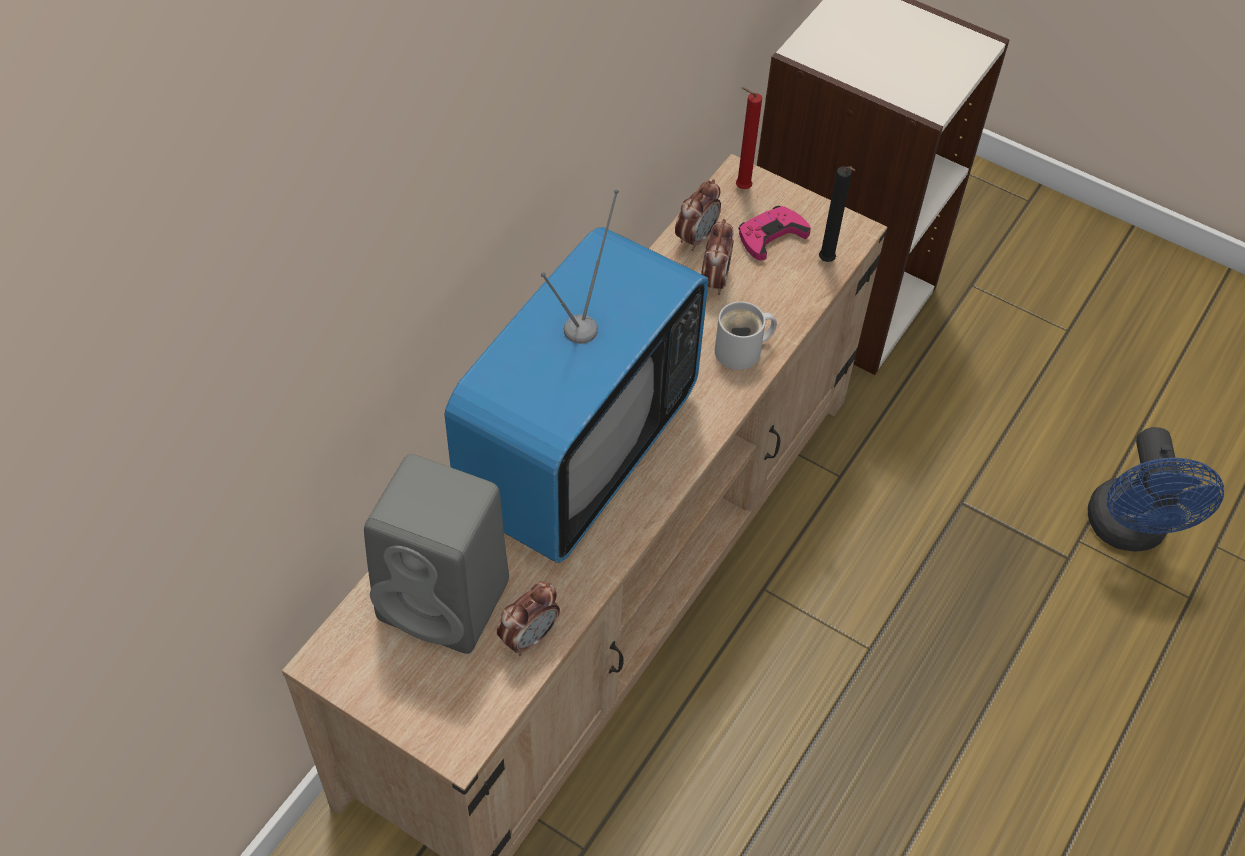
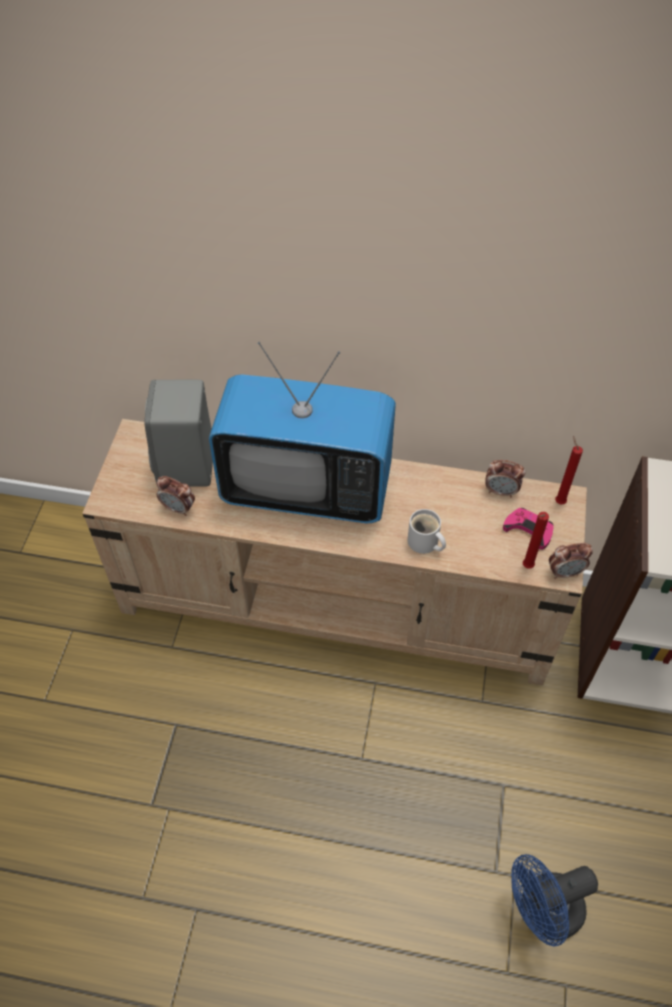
camera: 70 degrees right, 0 degrees up
(714, 280) = (472, 511): alarm clock -> alarm clock (565, 572)
(827, 262) = (526, 567): black candle -> red candle

